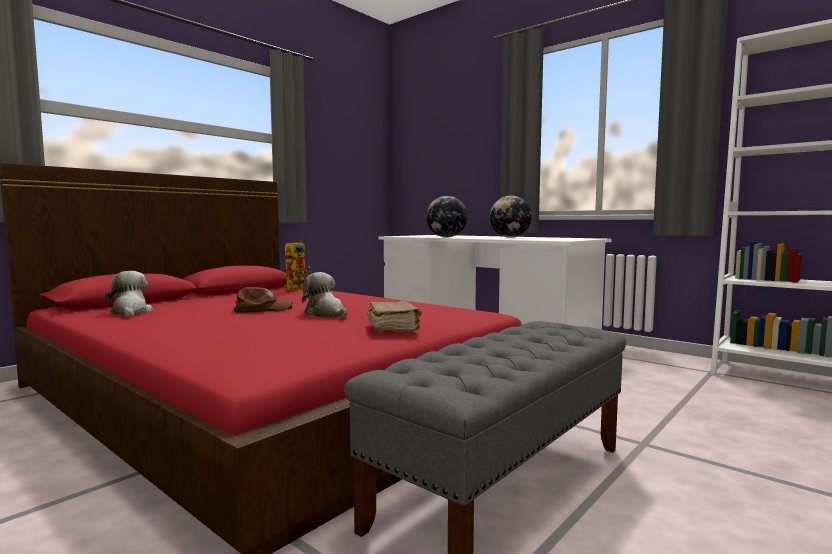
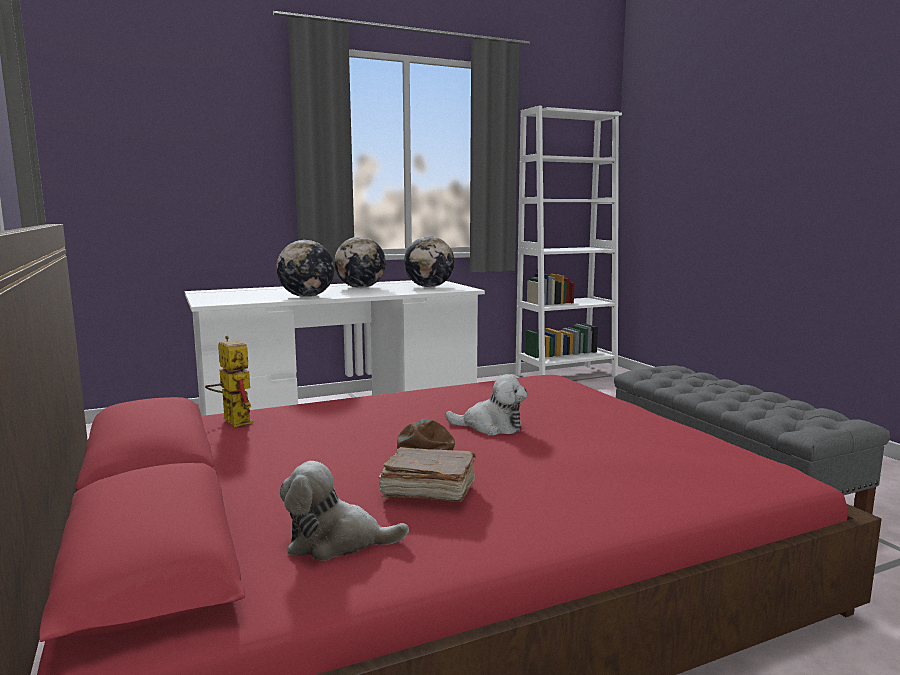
camera: 65 degrees left, 5 degrees up
(326, 314) = (491, 427): plush toy -> plush toy turned 150 degrees counterclockwise
(393, 328) = (605, 412): brown book -> brown book (427, 490)
(552, 239) = (429, 287): none -> globe

